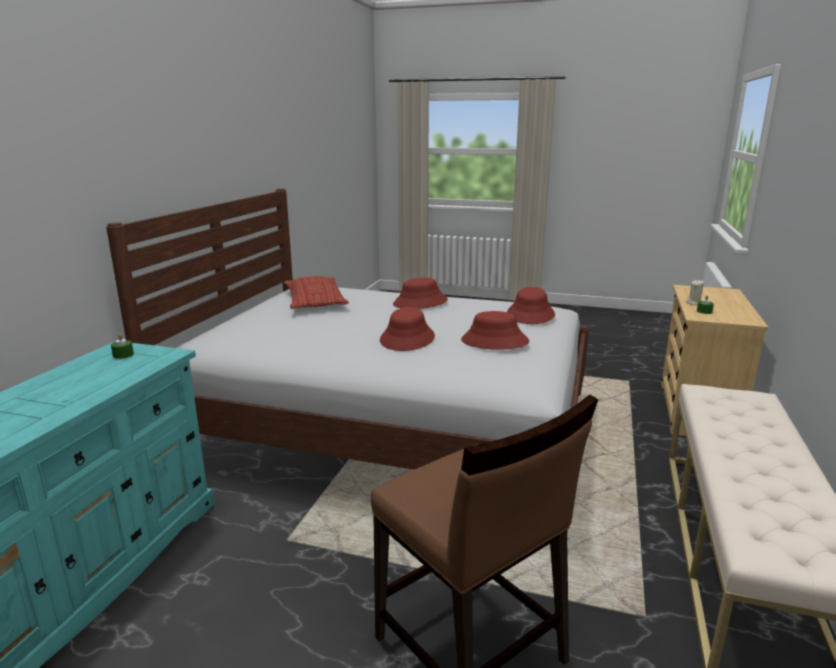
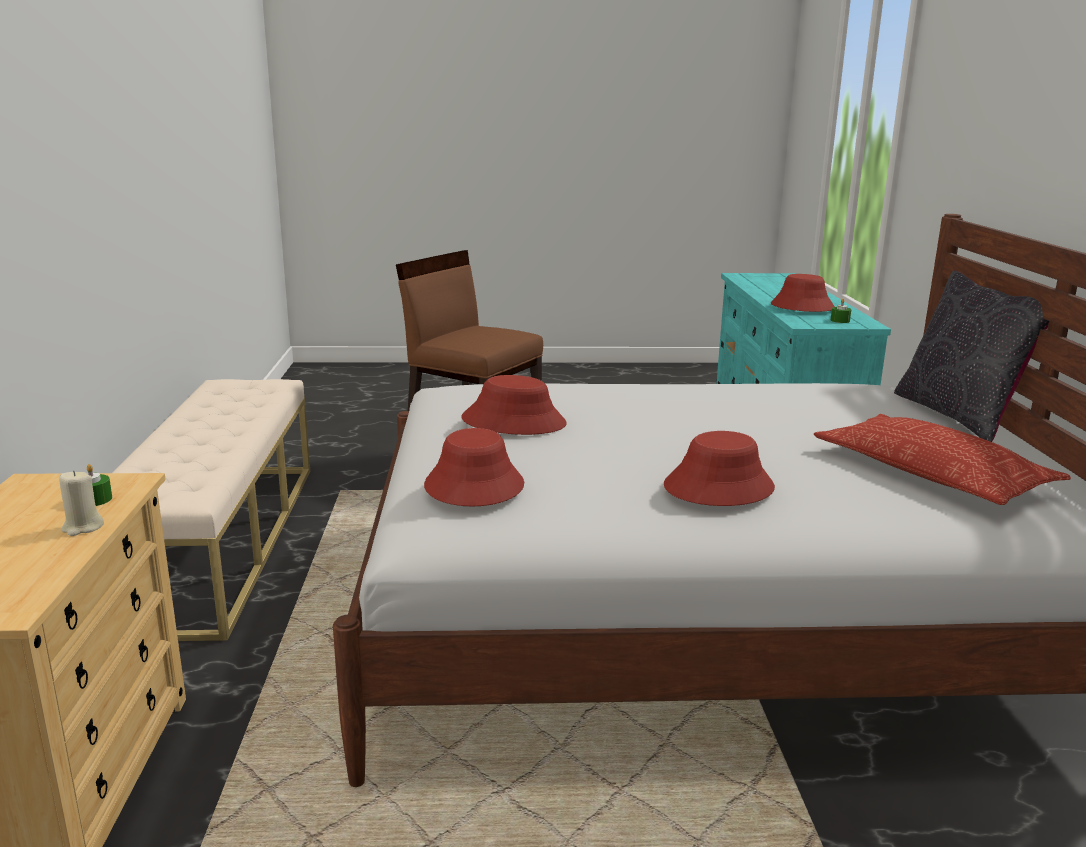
camera: 160 degrees right, 0 degrees up
(215, 324) = (959, 415): none -> black pillow
(407, 339) = (639, 411): red hat -> red hat (801, 307)

